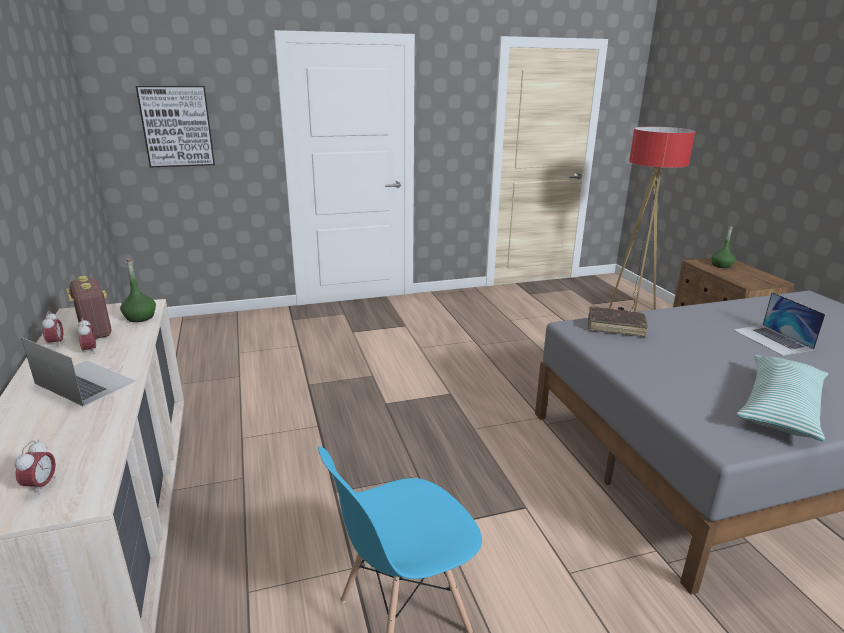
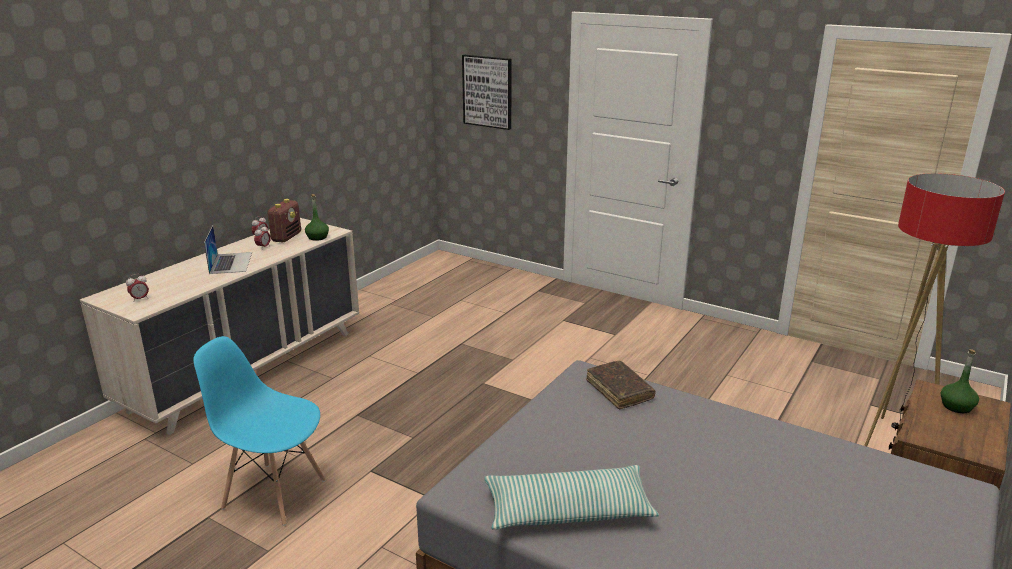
camera: 50 degrees right, 0 degrees up
(772, 339) = (744, 482): laptop -> none

